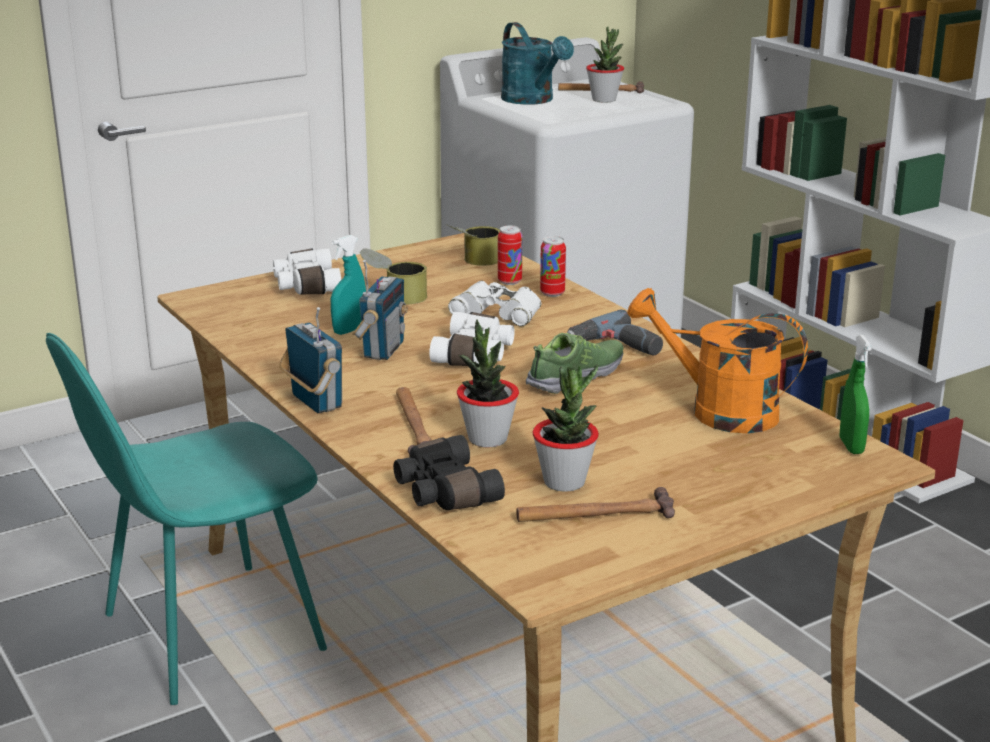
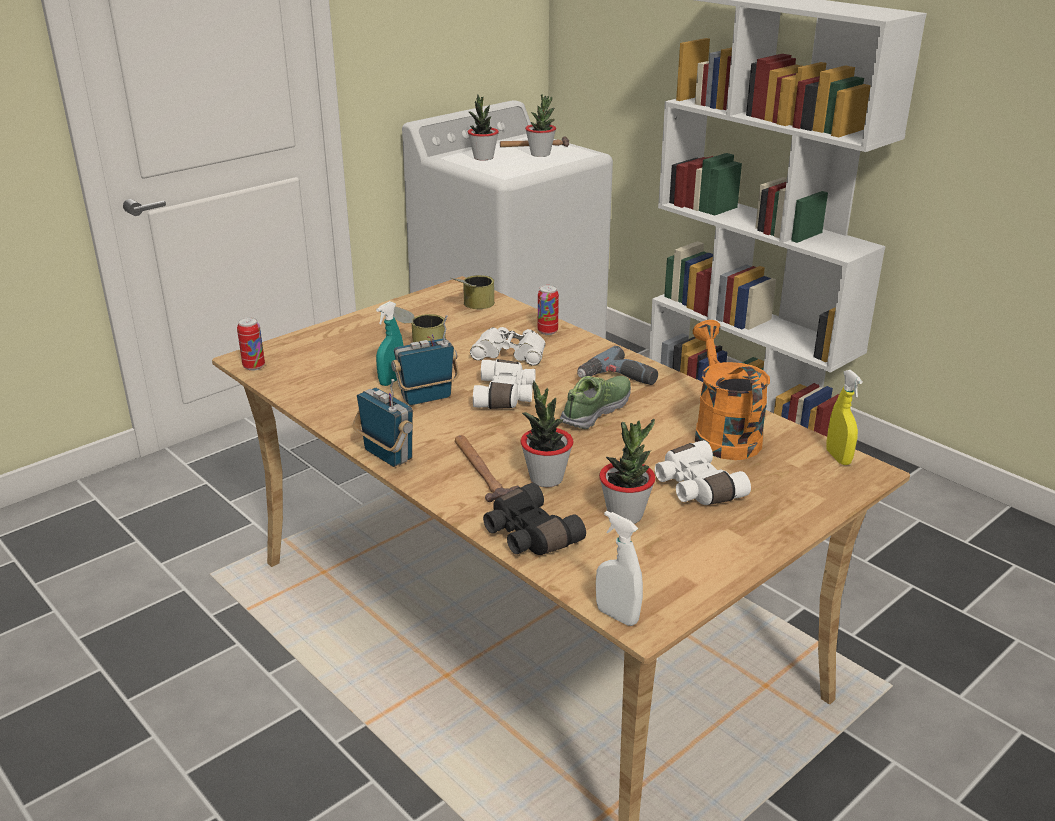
camera: 10 degrees left, 5 degrees up
(207, 634) = (285, 641): turquoise chair -> none
(305, 285) = (338, 339): white binoculars -> white binoculars (695, 488)
(382, 350) = (426, 398): radio -> radio turned 120 degrees counterclockwise
(509, 281) = (508, 323): can -> can (254, 366)
(512, 576) = (617, 616): none -> white spray bottle
(533, 100) = (483, 158): turquoise watering can -> potted plant
(595, 514) = (662, 544): hammer -> none
(718, 411) = (722, 433): orange watering can -> orange watering can turned 60 degrees clockwise
(851, 446) = (838, 457): green spray bottle -> yellow spray bottle

